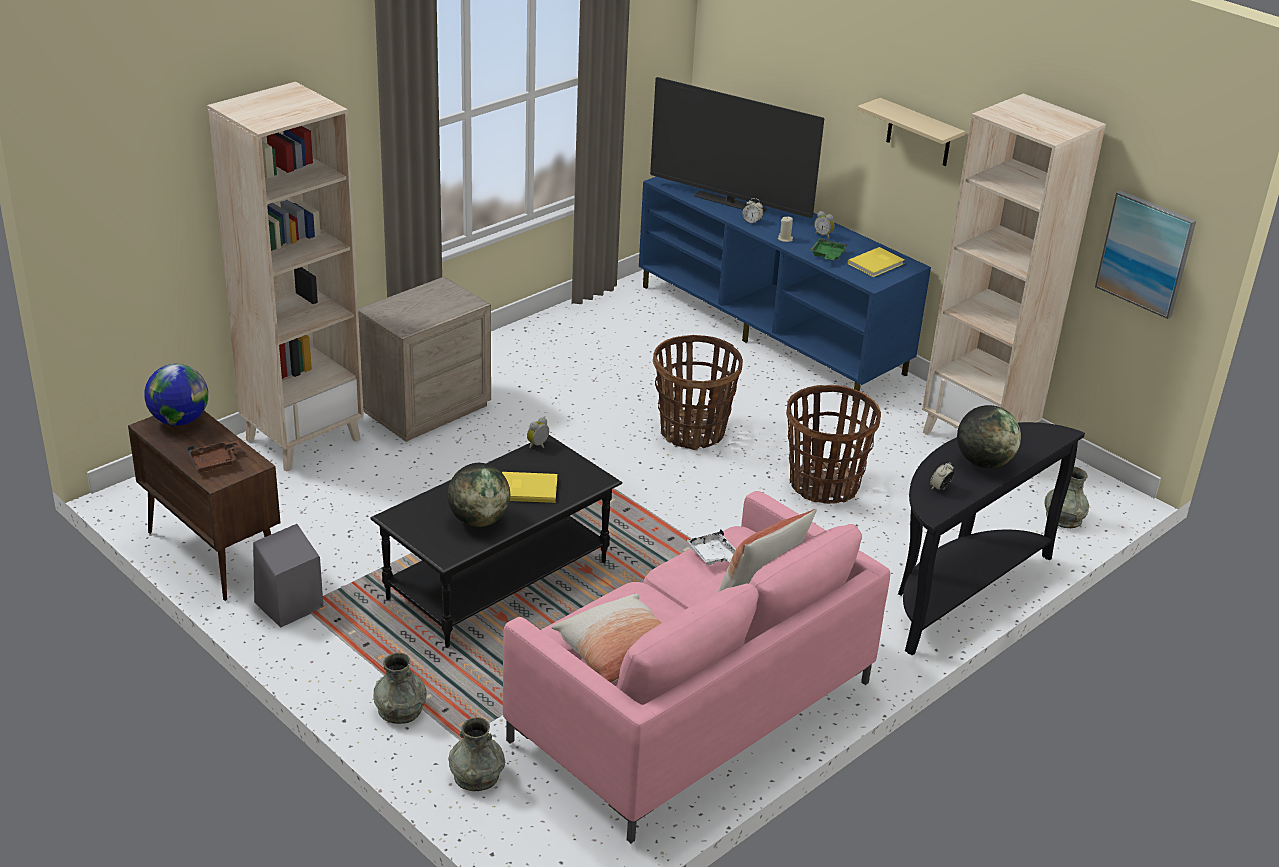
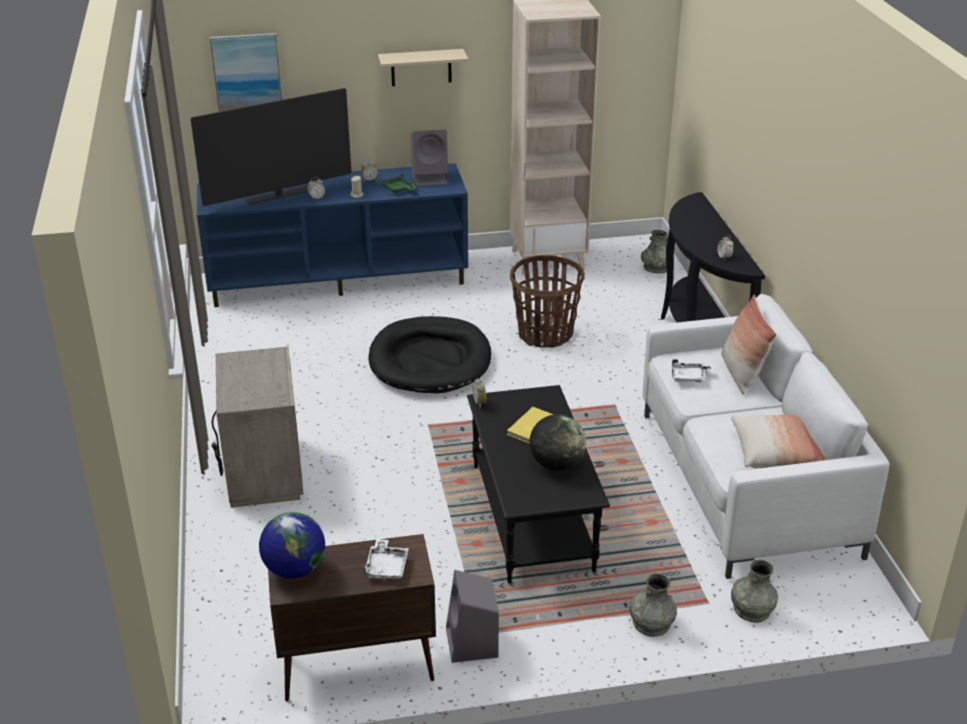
camera: 55 degrees left, 0 degrees up
(215, 462) = (386, 566): brown tray -> white tray
(303, 439) = (235, 556): beige bookcase -> none
(692, 431) = (430, 360): basket -> black dog bed
(692, 712) = (745, 483): pink sofa -> white sofa
(877, 264) = (431, 178): yellow book -> grey speaker
(983, 462) = (708, 233): globe -> none
(1146, 253) = (626, 73): picture -> picture (247, 73)

